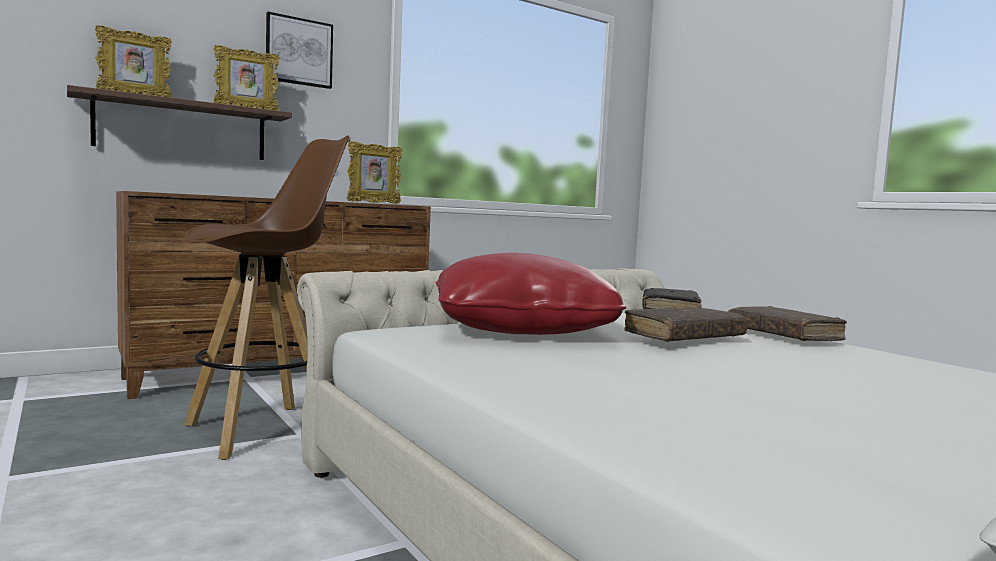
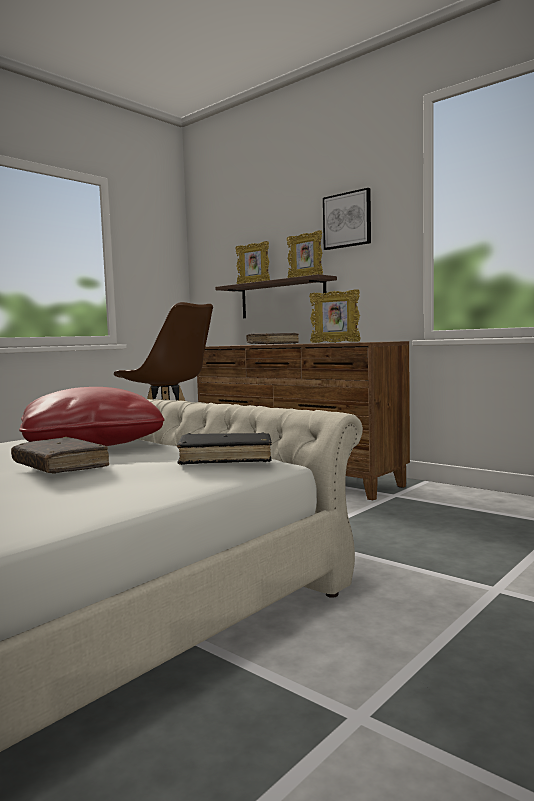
camera: 75 degrees right, 0 degrees up
(783, 334) = (113, 491): brown book -> brown book (272, 344)

